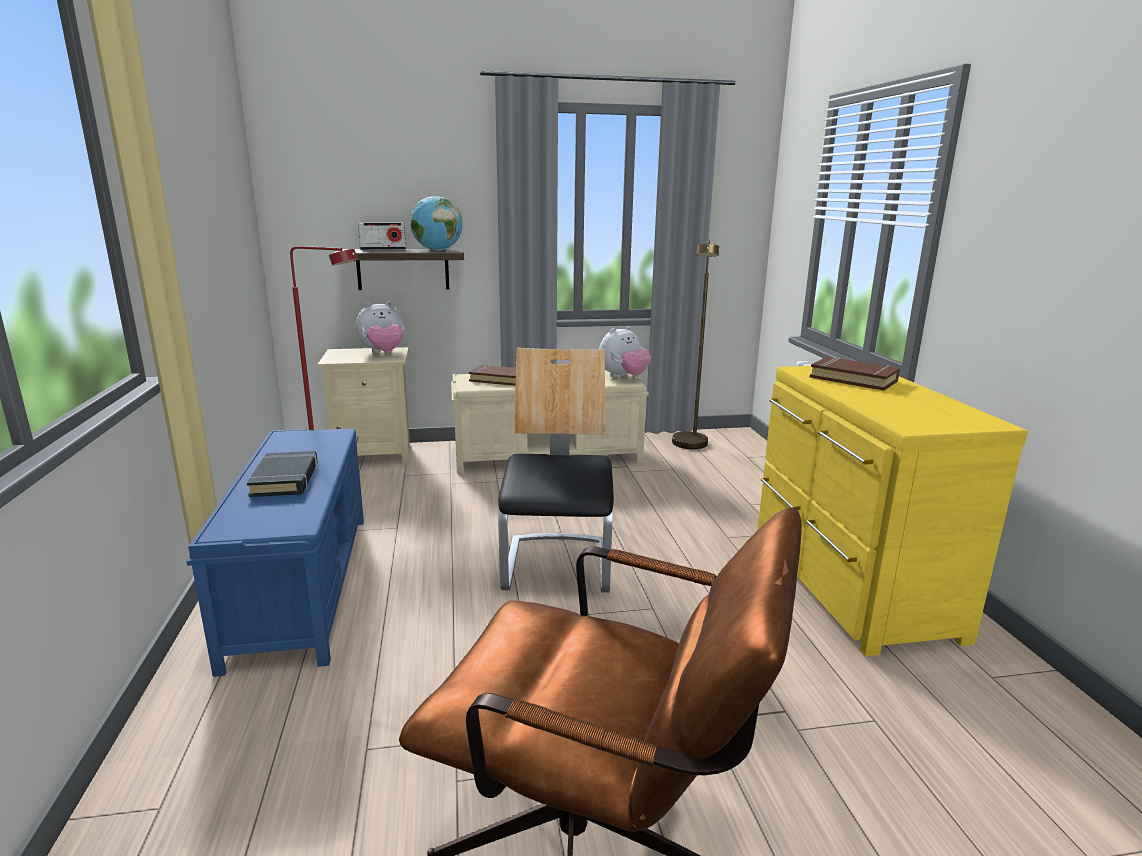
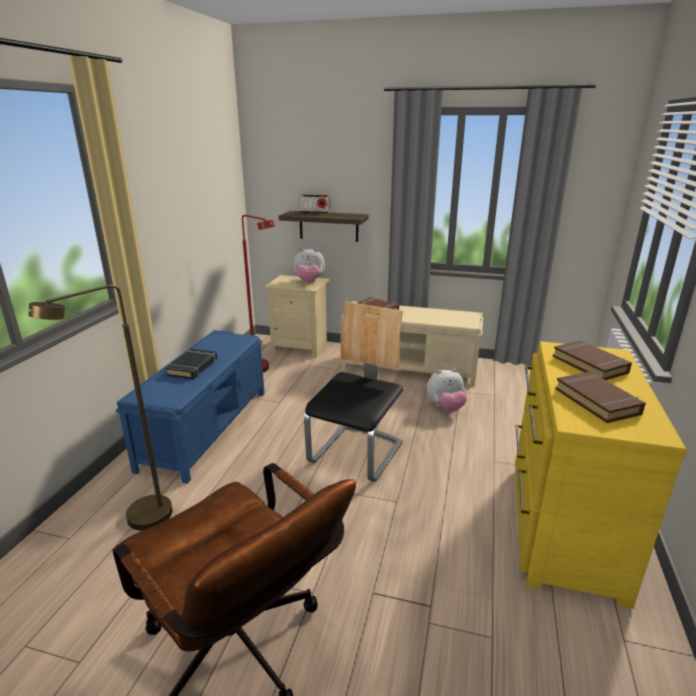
camera: 25 degrees right, 5 degrees up
(437, 250) = (347, 216): globe -> none
(623, 377) = (468, 319): plush toy -> plush toy (445, 408)
(690, 446) = (523, 378): brown floor lamp -> brown floor lamp (139, 523)
(903, 407) = (597, 401): none -> brown book

